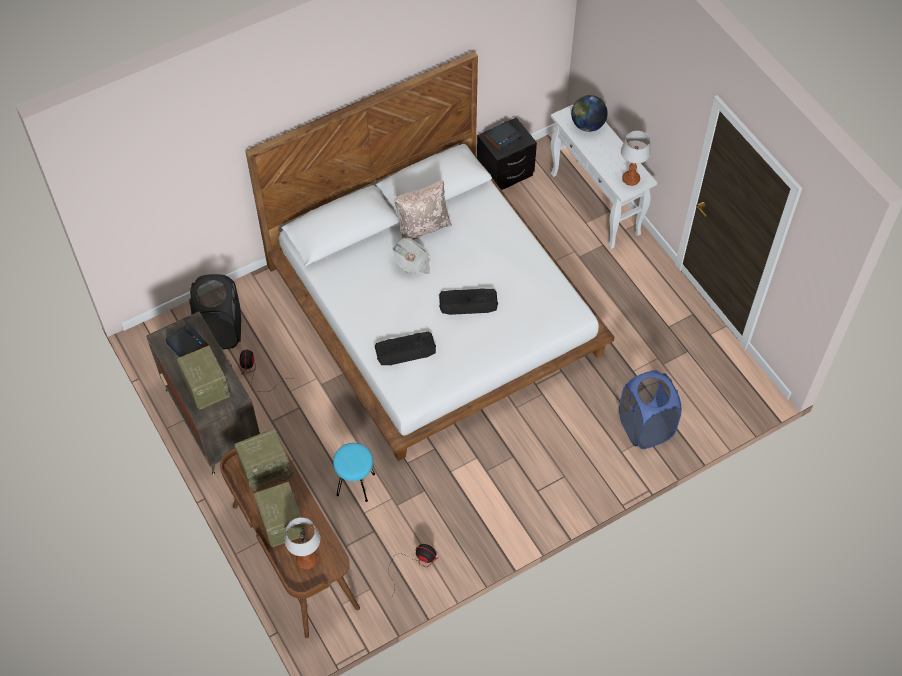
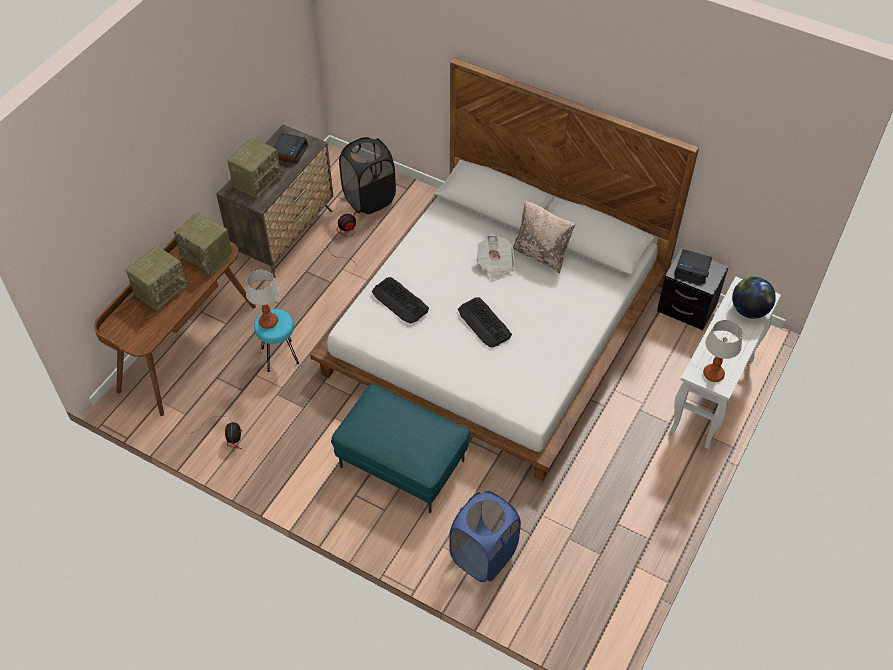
camera: 60 degrees right, 5 degrees down
(307, 560) = (134, 324): table lamp -> table lamp (268, 322)
(528, 441) = (403, 463): none -> turquoise ottoman

